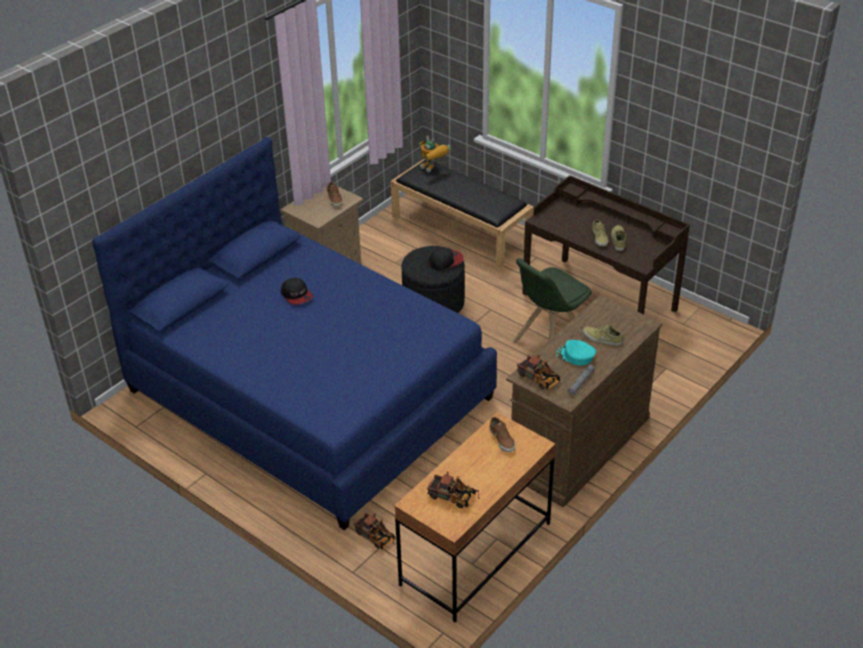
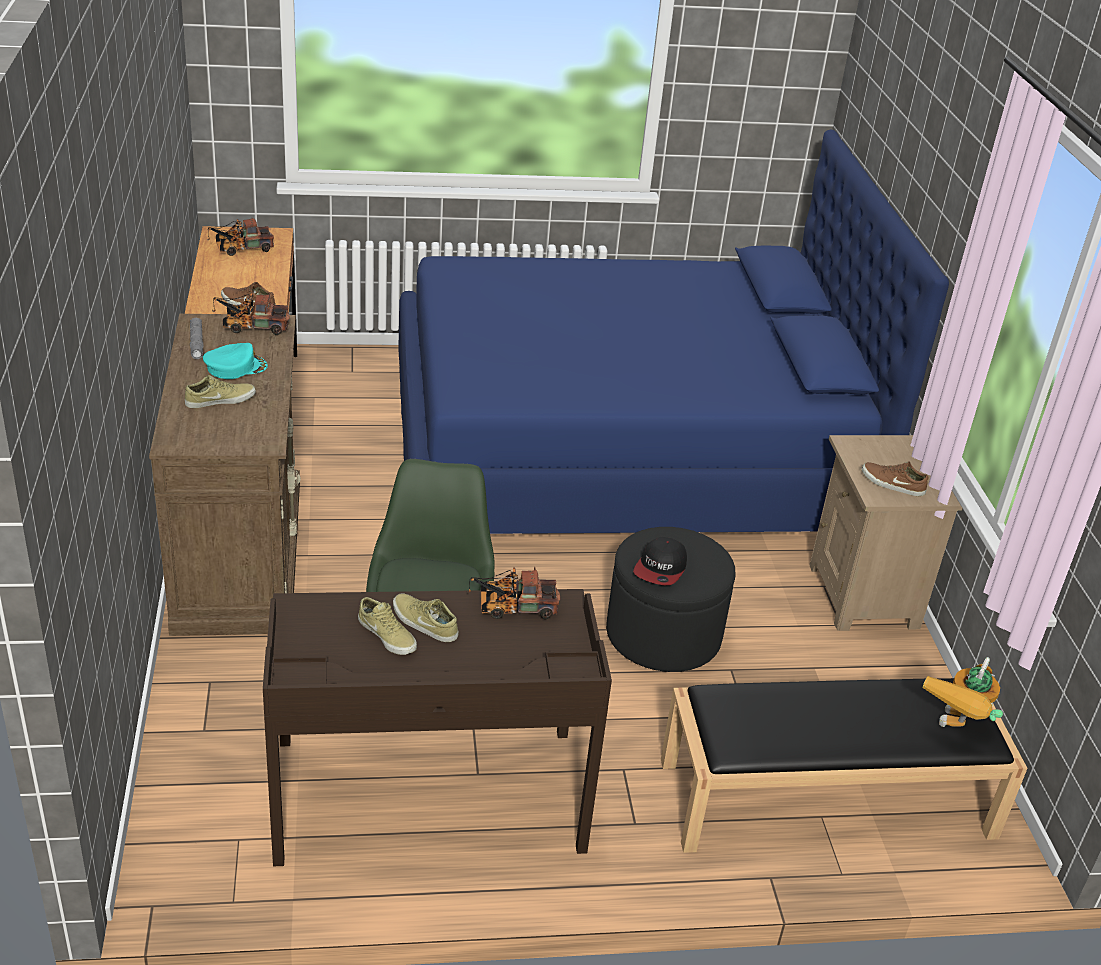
camera: 130 degrees right, 5 degrees down
(296, 295) = (691, 346): cap -> none
(376, 538) = (364, 375): toy truck -> toy truck (512, 608)
(433, 169) = (955, 731): toy robot -> toy robot turned 60 degrees counterclockwise

